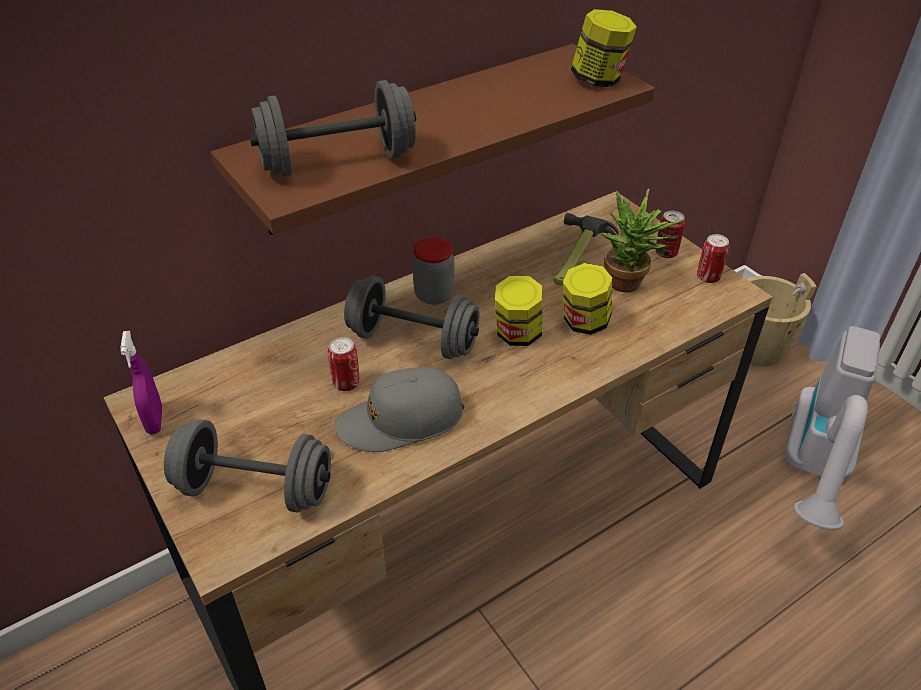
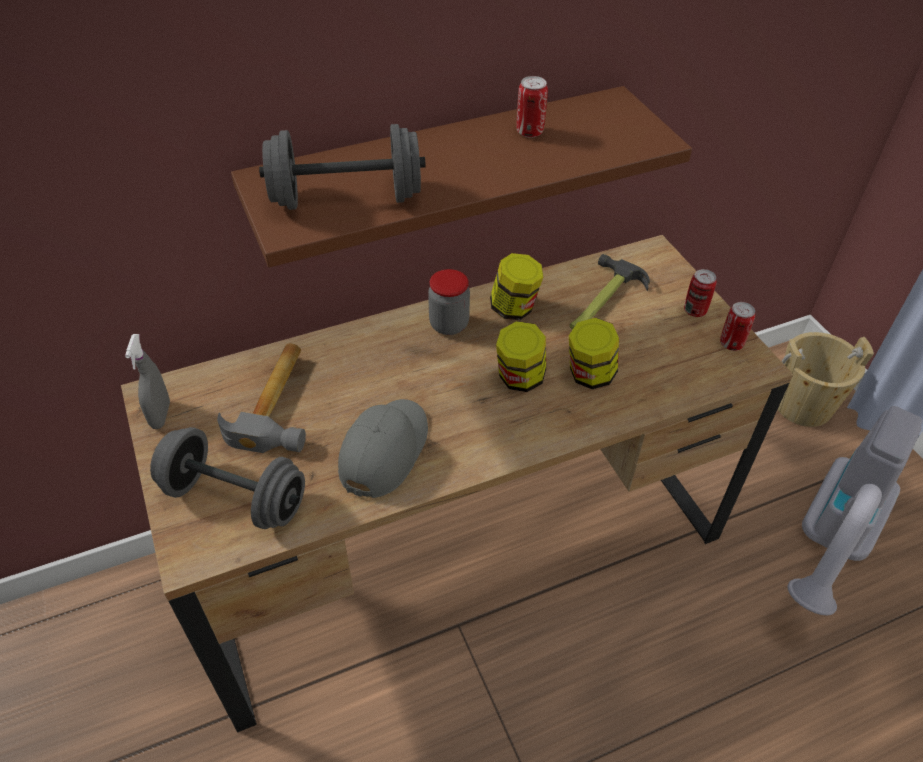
camera: 10 degrees right, 5 degrees up
(155, 420) = (161, 415): purple spray bottle -> grey spray bottle
(280, 390) = (280, 402): none -> hammer
(346, 383) = (342, 405): can -> can (529, 132)
(400, 420) = (384, 450): grey cap -> grey cap turned 120 degrees clockwise
(413, 340) = (416, 369): grey dumbbell -> none
(599, 80) = (635, 133): jar -> jar (514, 308)
(629, 286) = (646, 342): potted plant -> none

